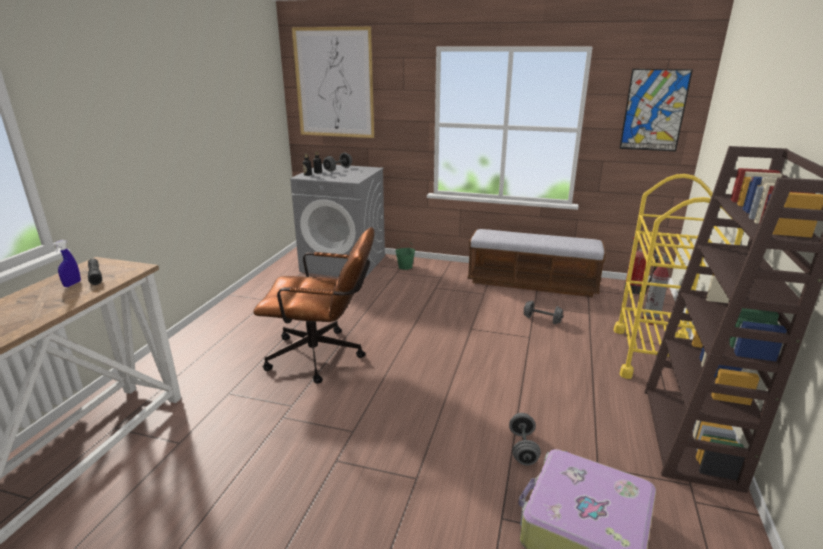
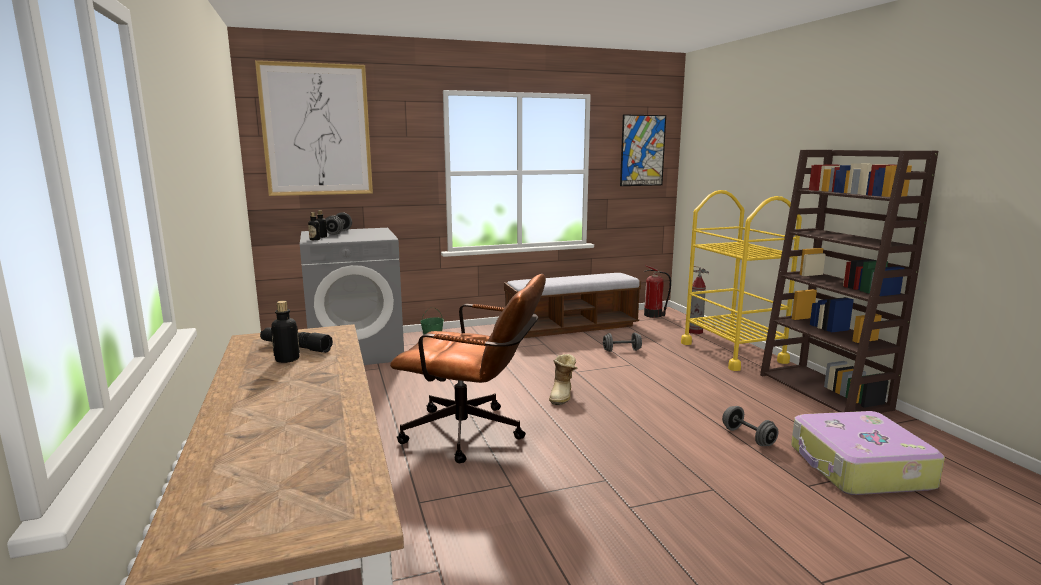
camera: 35 degrees left, 10 degrees down
(72, 284) = (287, 359): blue spray bottle -> bottle
(323, 356) = (473, 434): brown office chair -> brown office chair turned 45 degrees clockwise
(428, 347) = (563, 395): none -> boot

